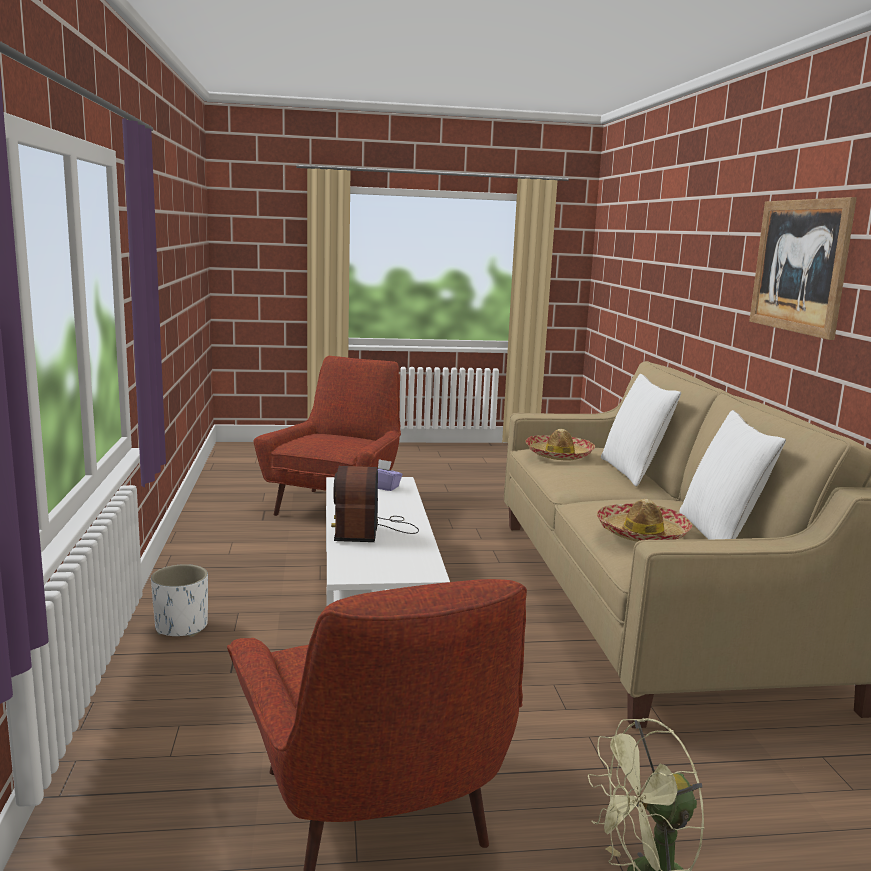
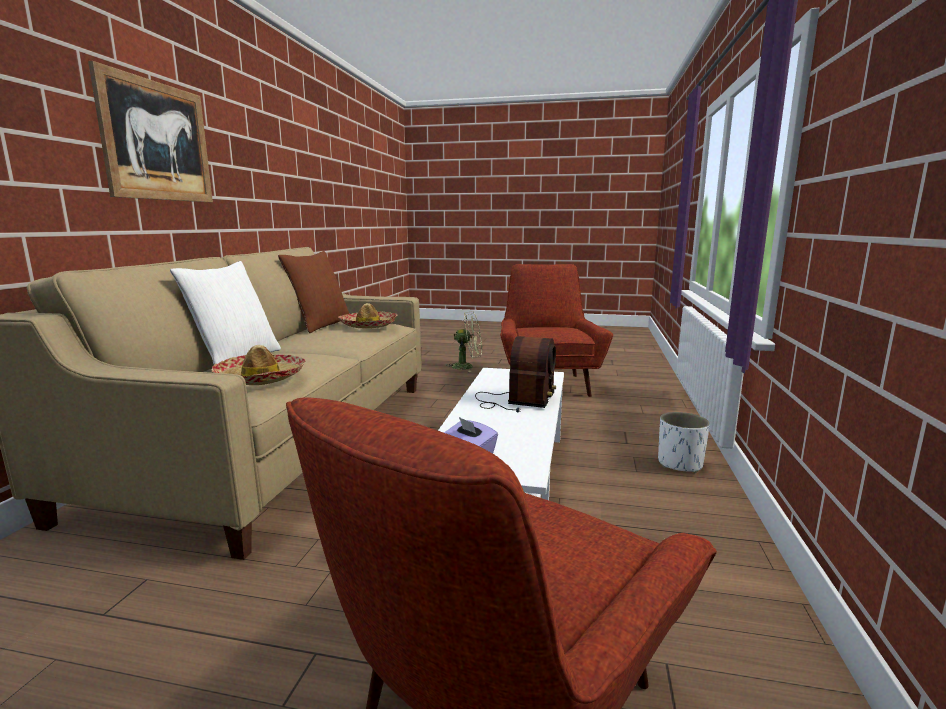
camera: 160 degrees left, 0 degrees up
(720, 534) = (320, 325): white pillow -> brown pillow

